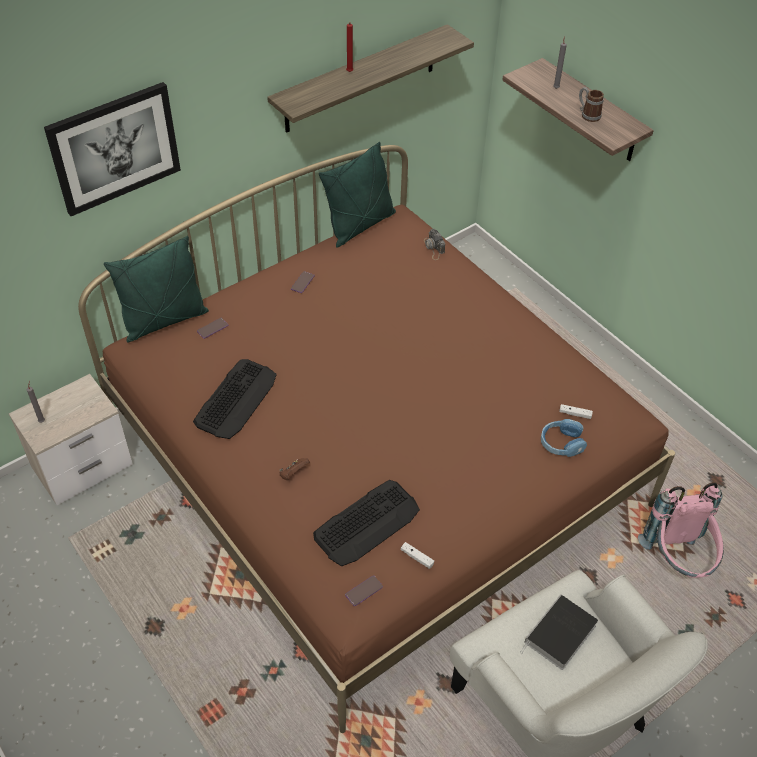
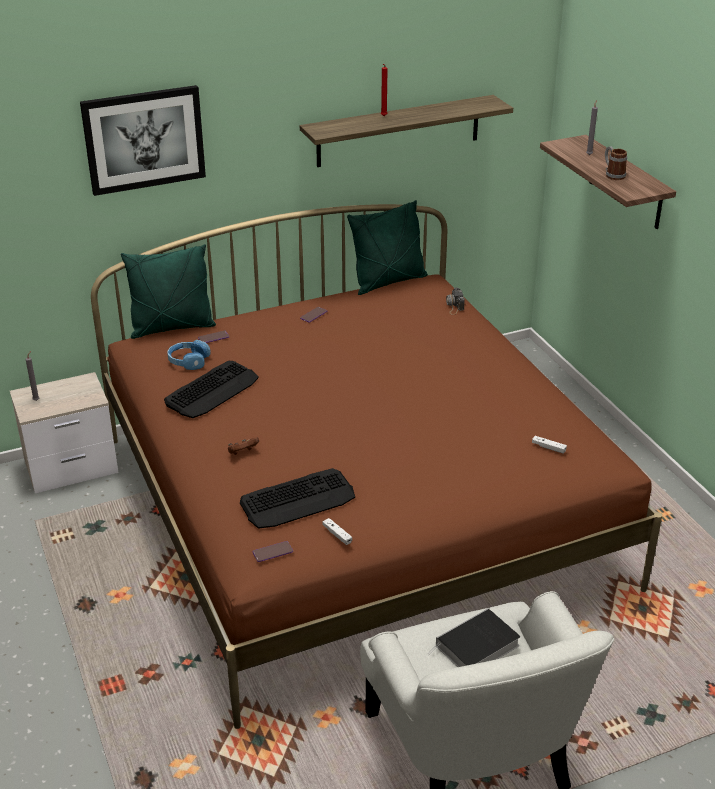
camera: 15 degrees right, 15 degrees down
(561, 443) = (524, 468): blue headphones -> blue headphones (188, 361)
(678, 560) = (659, 645): pink backpack -> none

